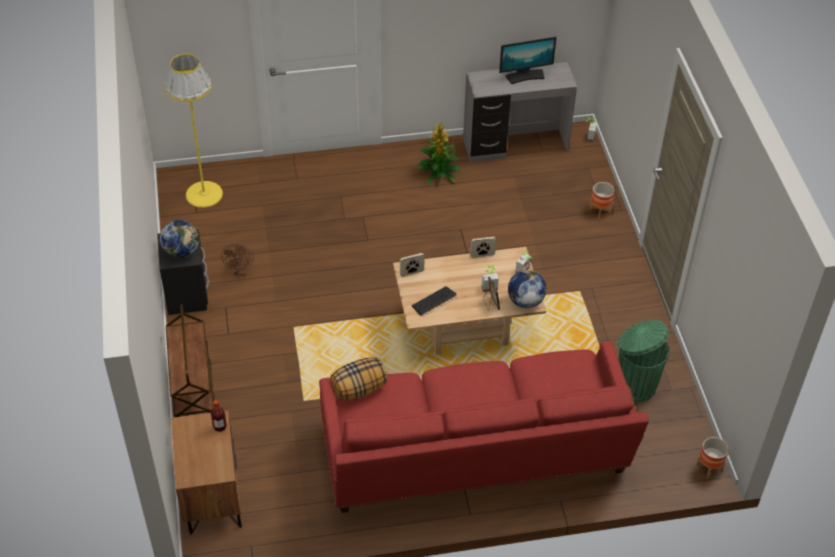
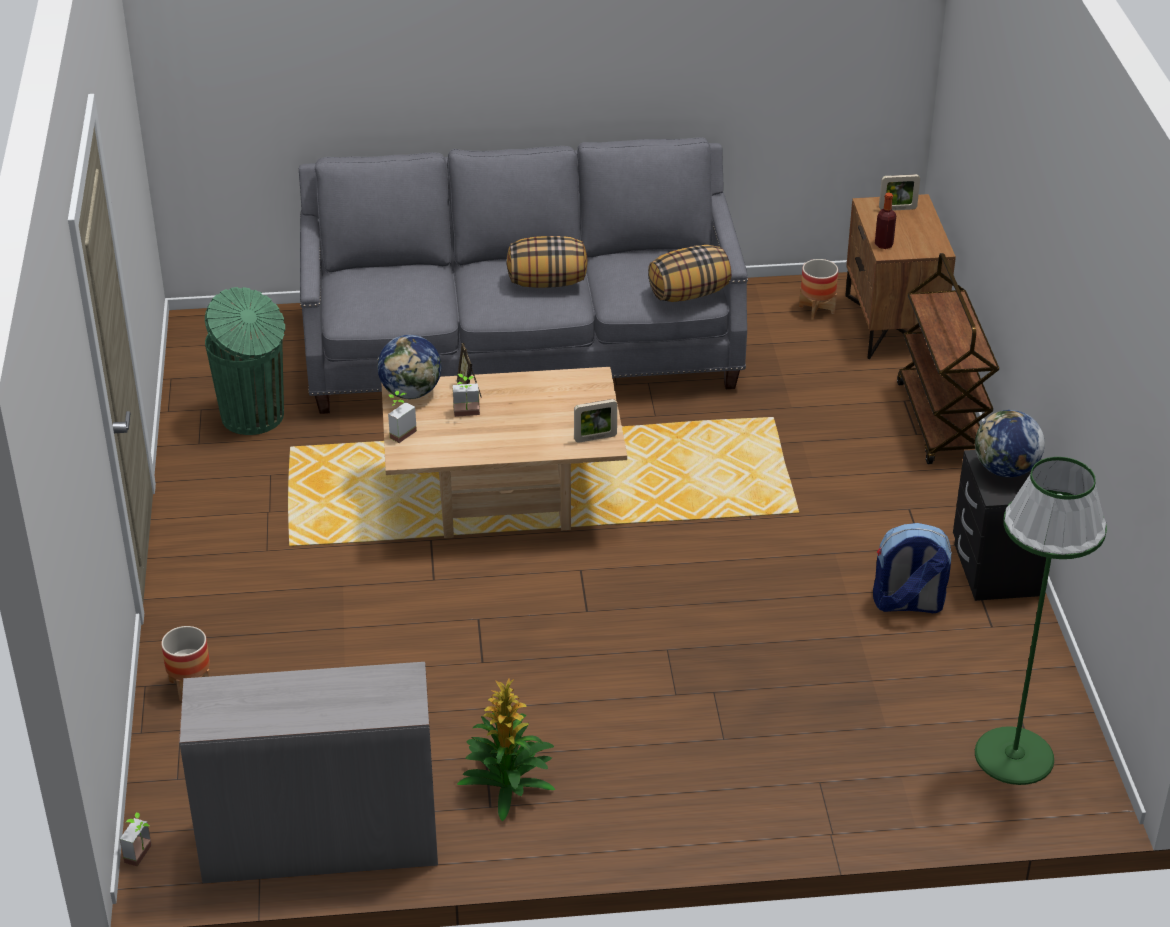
camera: 175 degrees left, 10 degrees down
(203, 194) = (1014, 756): yellow floor lamp -> green floor lamp
(240, 271) = (907, 604): brown fan -> backpack
(433, 301) = (563, 398): keyboard -> none
(456, 396) = (547, 282): none -> pillow
(473, 455) = (523, 350): red sofa -> grey sofa
(482, 255) = (467, 459): picture frame -> picture frame (897, 209)
(525, 76) = (292, 707): monitor -> none
(709, 467) = (194, 326): planter -> planter (816, 310)

